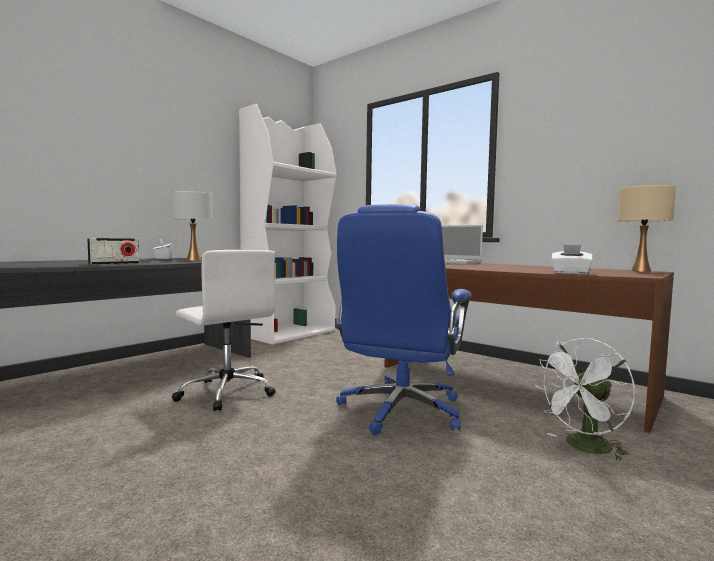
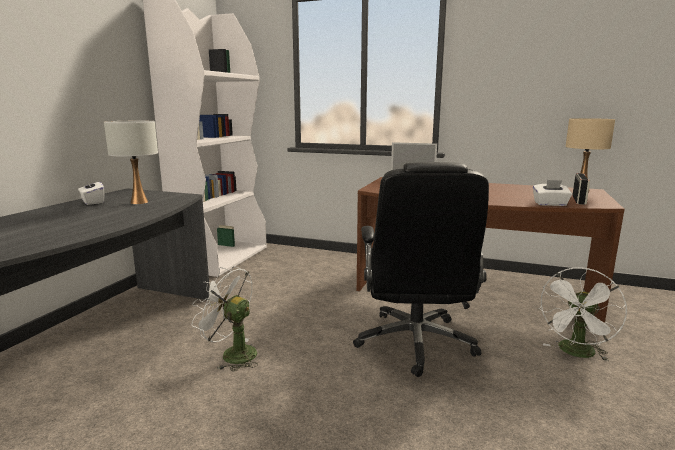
camera: 20 degrees left, 10 degrees up
(114, 264) = (77, 232): radio -> radio (579, 200)
(227, 392) = (232, 354): white office chair -> white fan
(400, 411) = (415, 343): blue office chair -> black office chair

